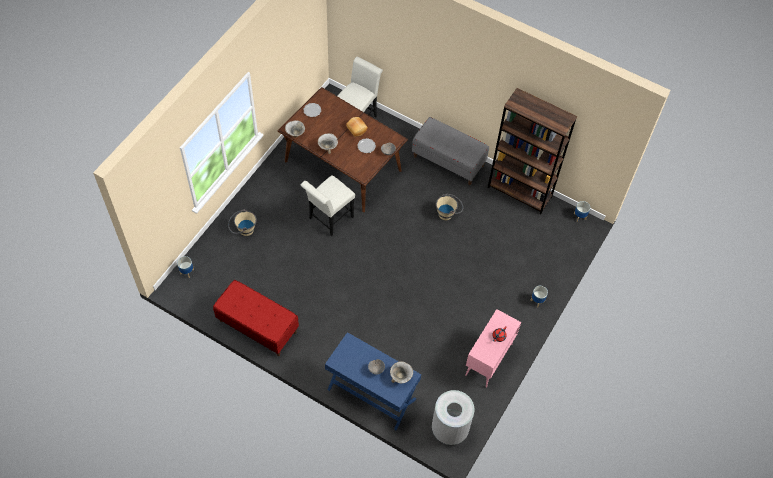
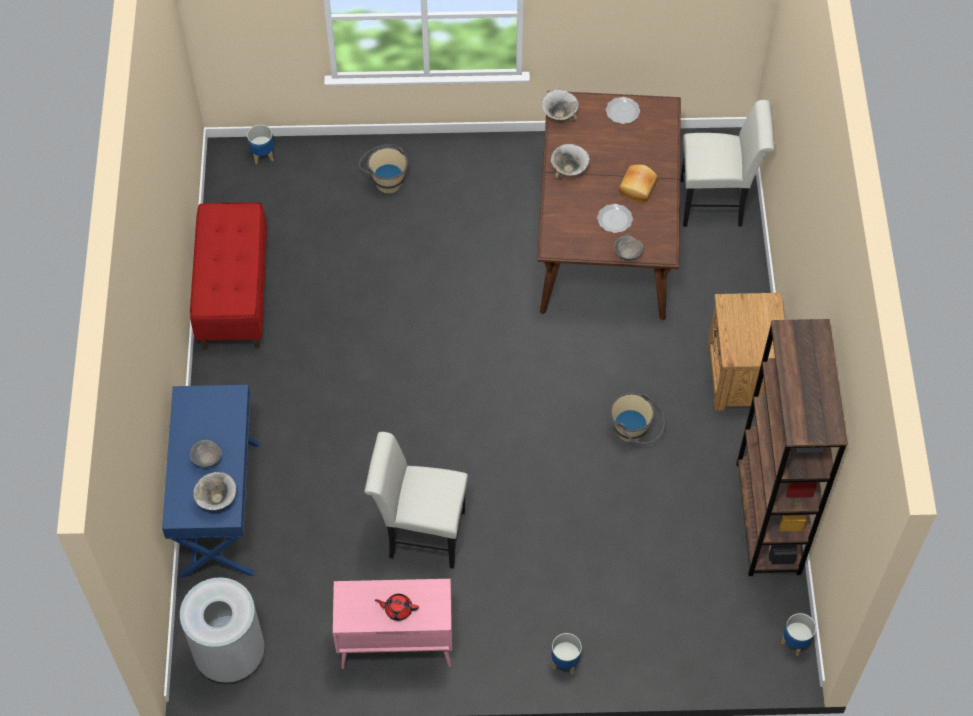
camera: 60 degrees right, 0 degrees up
(329, 219) = (490, 275): white chair -> white chair (420, 533)
(448, 161) = (741, 376): grey bench -> brown nightstand

